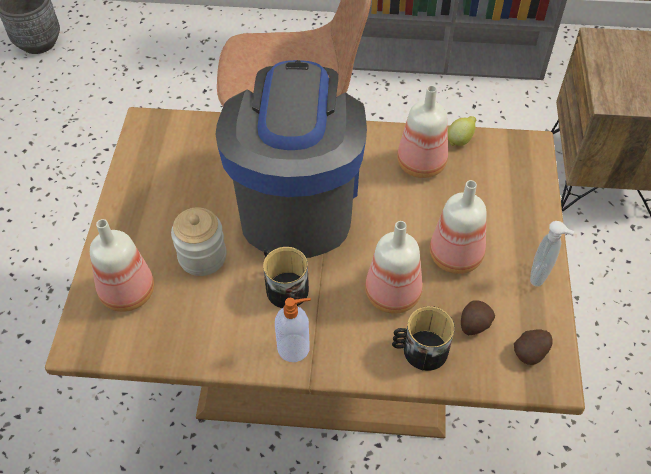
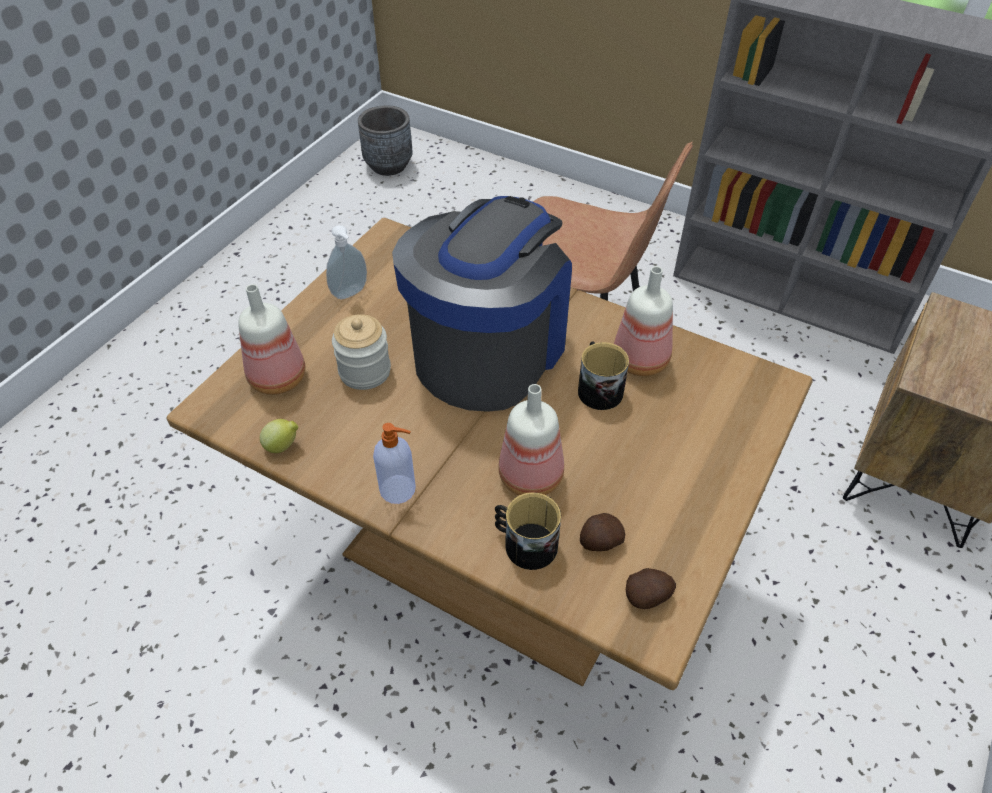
camera: 25 degrees right, 5 degrees down
(283, 286) = (424, 427): mug -> mug (598, 388)
(457, 255) = (624, 464): bottle -> none
(460, 140) = (698, 351): lemon -> lemon (283, 446)
(541, 275) = (708, 521): soap dispenser -> soap dispenser (351, 293)

